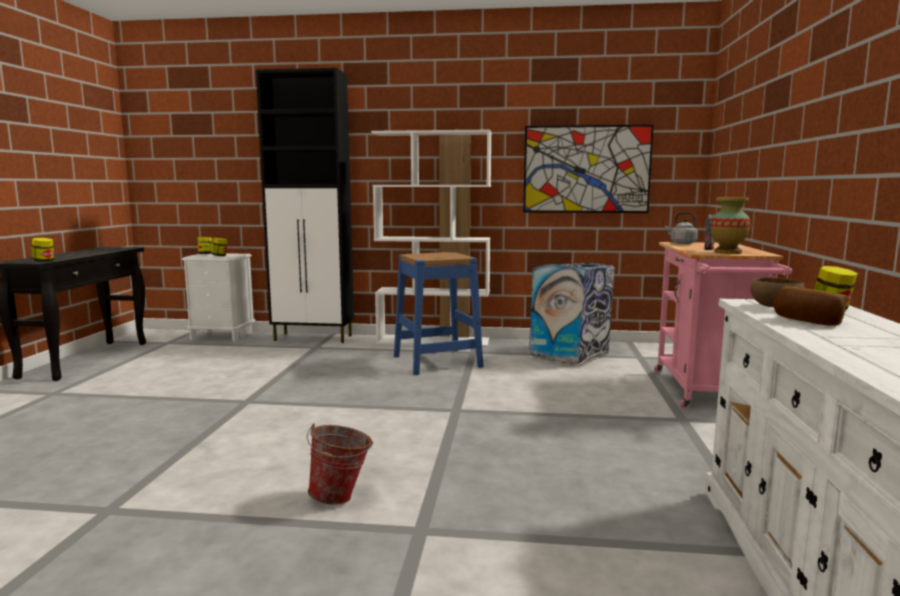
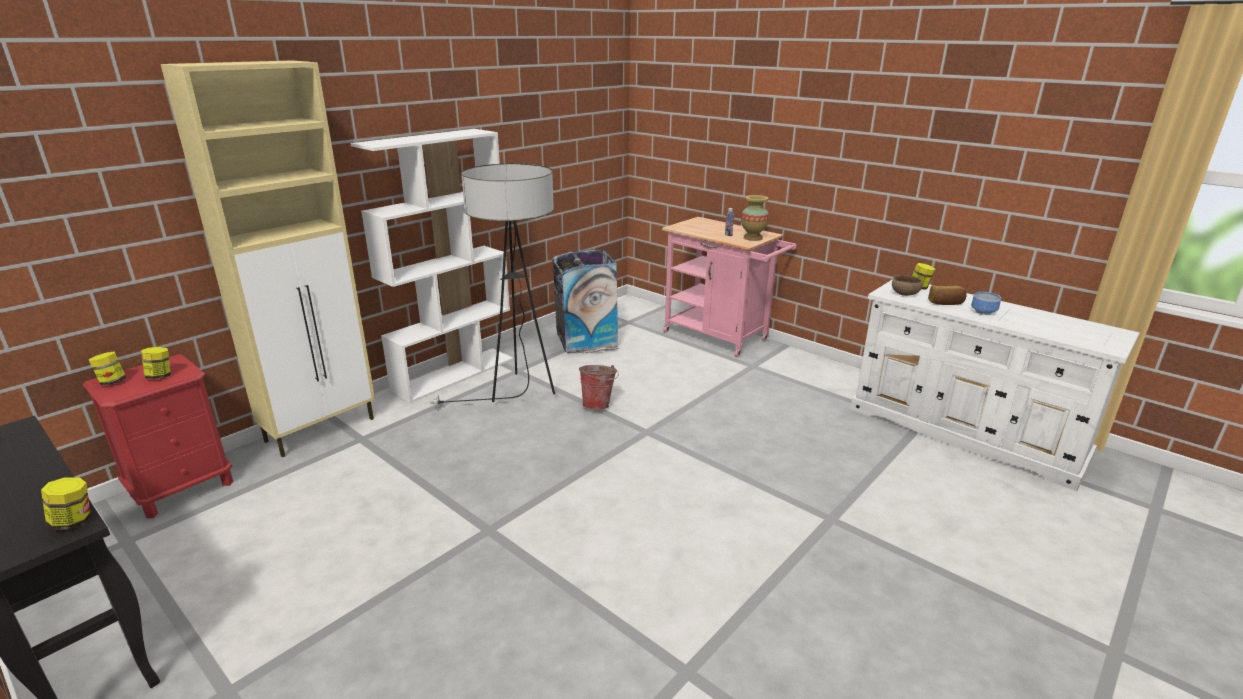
camera: 55 degrees left, 15 degrees up
(222, 336) = (183, 488): white nightstand -> red nightstand
(314, 338) = (322, 429): black cabinet -> beige cabinet
(341, 497) = (760, 536): bucket -> bucket (599, 405)
(437, 361) = (517, 395): blue stool -> floor lamp
(586, 169) = (552, 157): picture -> none
(681, 243) = (683, 227): grey kettle -> none
(846, 336) = (983, 311): none -> bowl

